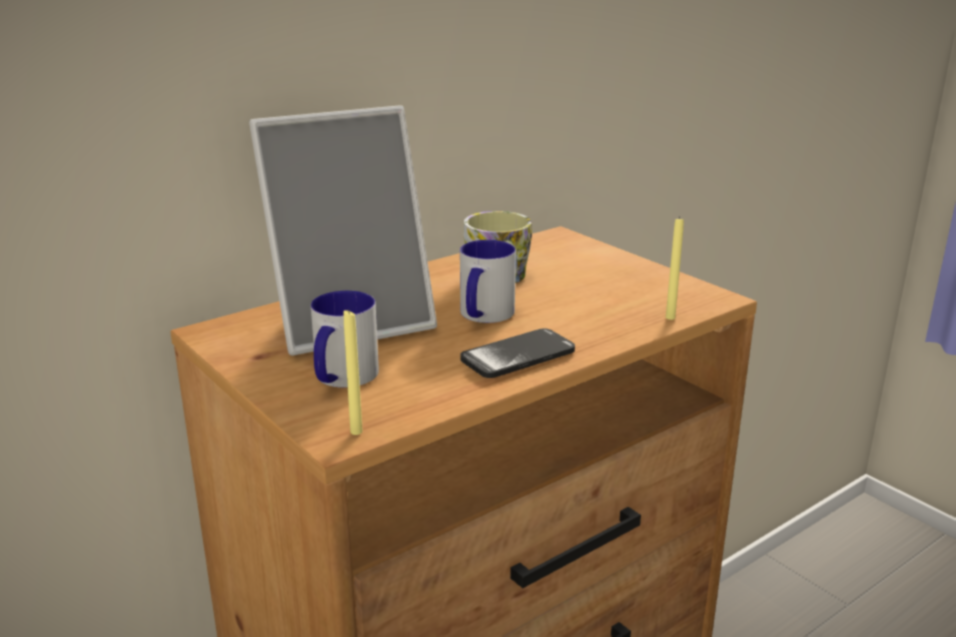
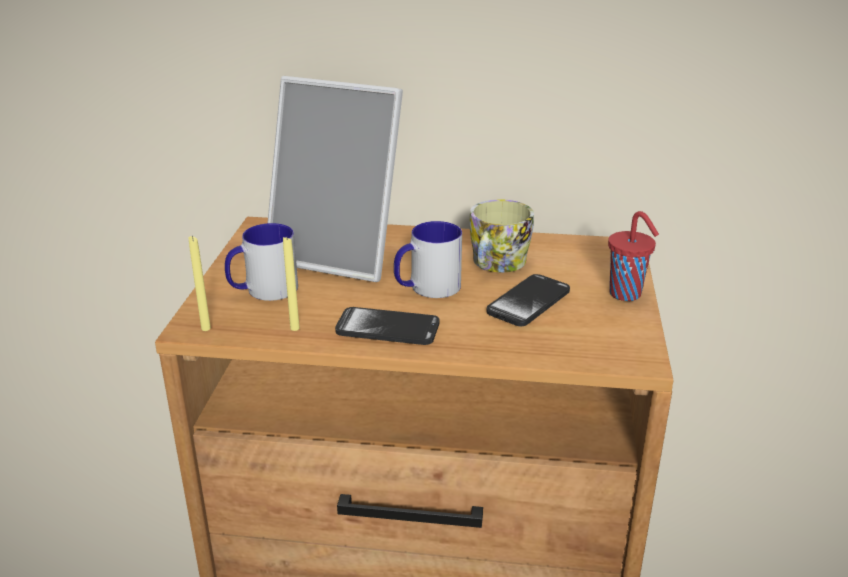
camera: 45 degrees right, 5 degrees up
(578, 294) = (528, 302): none -> phone
(628, 263) = (627, 295): none -> red cup
(670, 317) = (559, 355): yellow candle -> yellow candle (294, 328)

